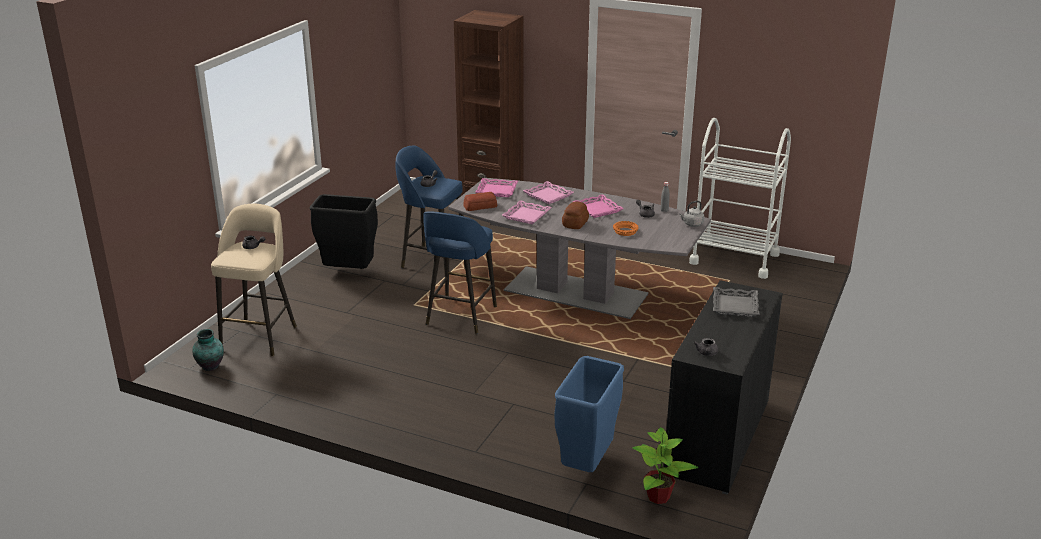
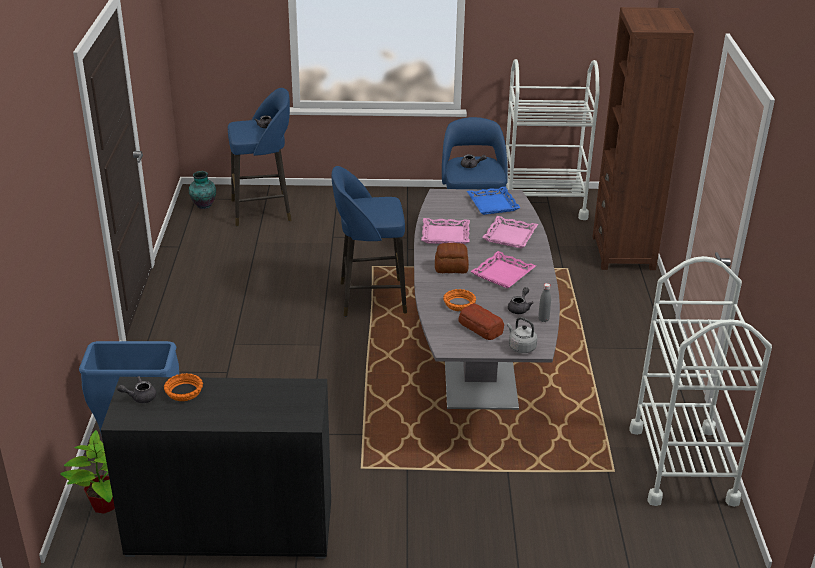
camera: 65 degrees right, 5 degrees up
(260, 336) = (263, 210): beige stool -> blue stool
(348, 273) = (406, 215): black trash can -> none
(394, 217) = (543, 204): none -> white cart
(479, 206) = (445, 204): bread -> bread (480, 327)
(497, 191) = (493, 204): pink tray -> blue tray
(708, 334) = (184, 391): none -> orange bowl
(734, 306) = (264, 399): grey tray -> none

